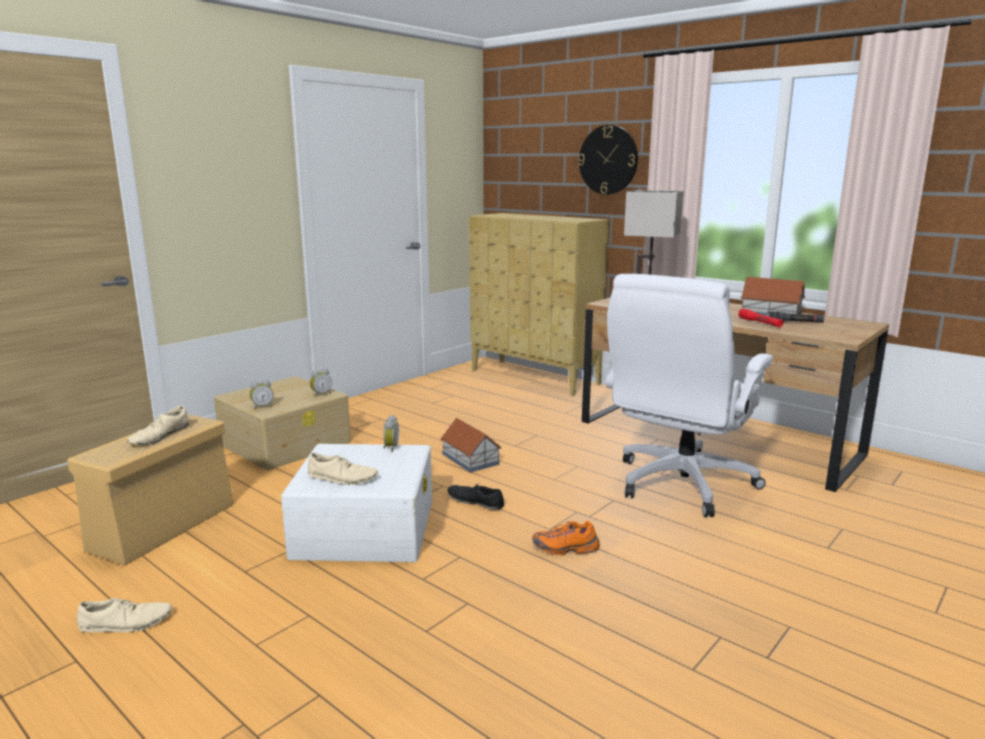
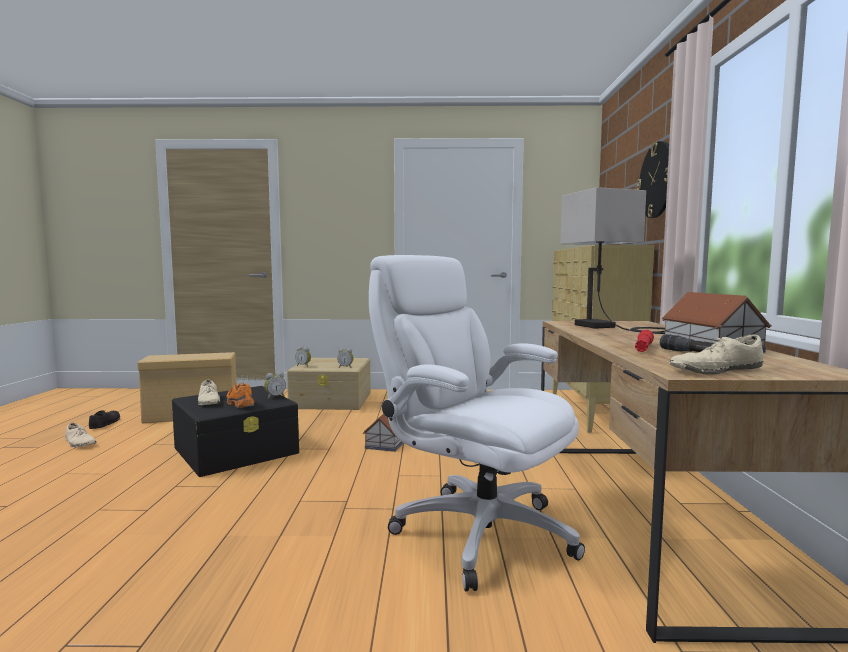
camera: 50 degrees right, 10 degrees down
(159, 436) = (192, 356): beige shoe -> beige shoe (715, 370)
(365, 527) = (237, 450): white storage box -> black storage box
(475, 501) = (316, 464): black shoe -> black shoe (105, 423)
(565, 549) = (268, 517): orange shoe -> orange shoe (240, 404)
(678, 486) = (474, 528): white office chair -> white office chair turned 45 degrees clockwise

